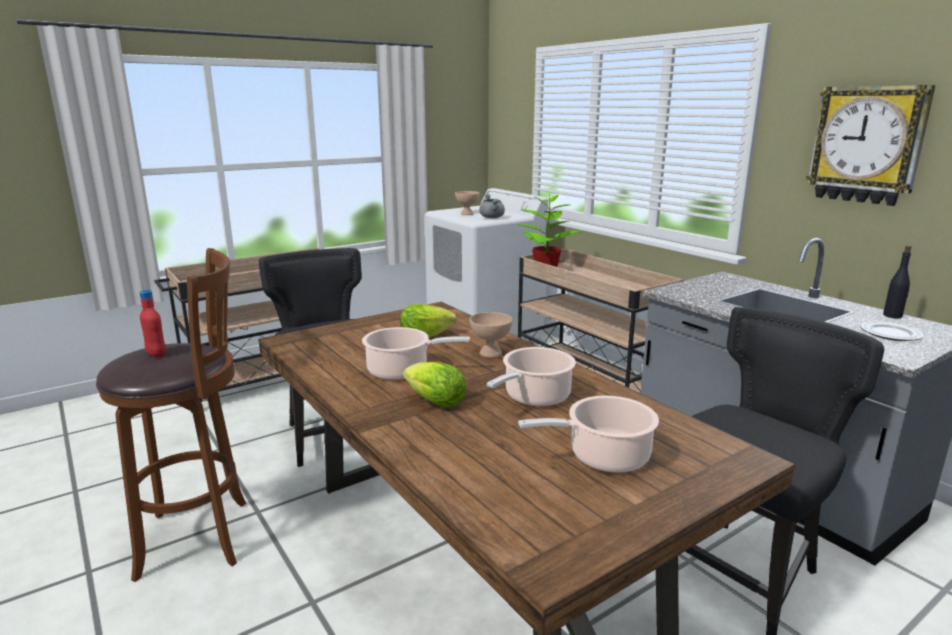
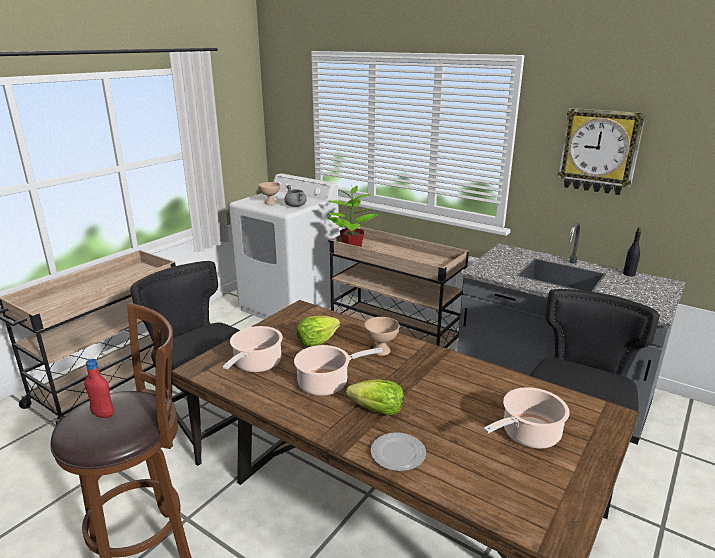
camera: 20 degrees left, 5 degrees up
(534, 397) = (444, 389): cooking pot -> cooking pot (256, 364)
(891, 334) = (639, 292): plate -> plate (398, 454)

